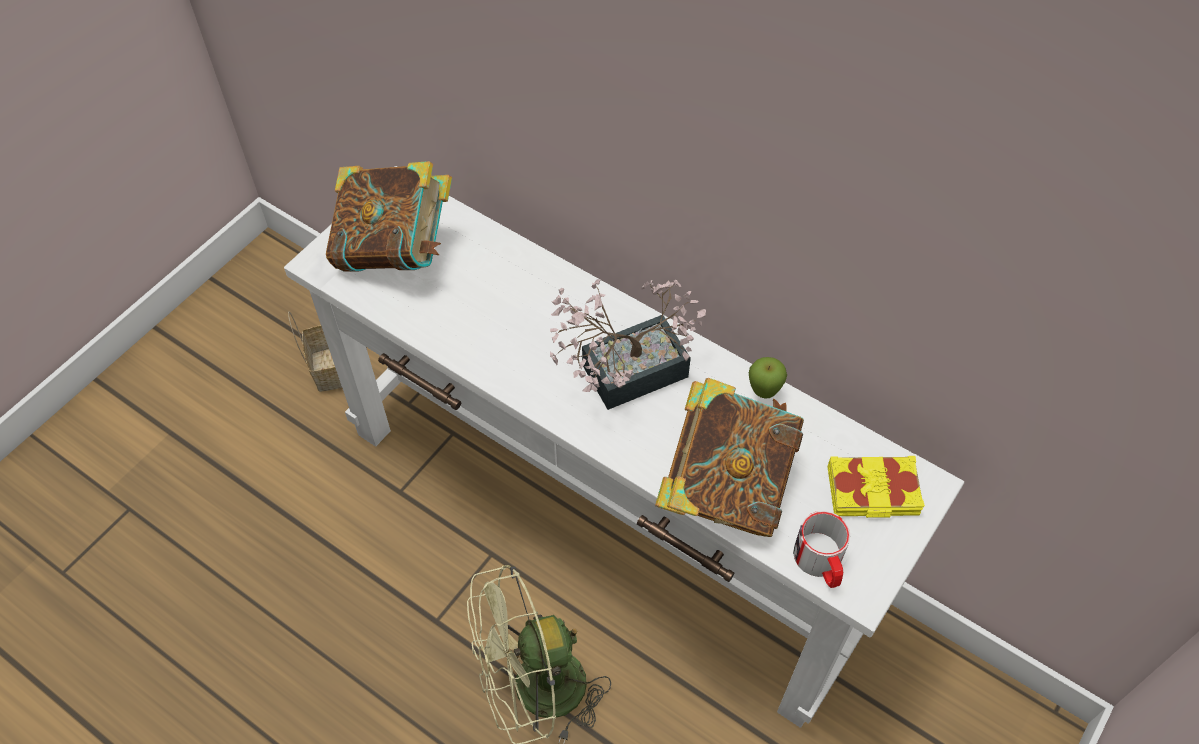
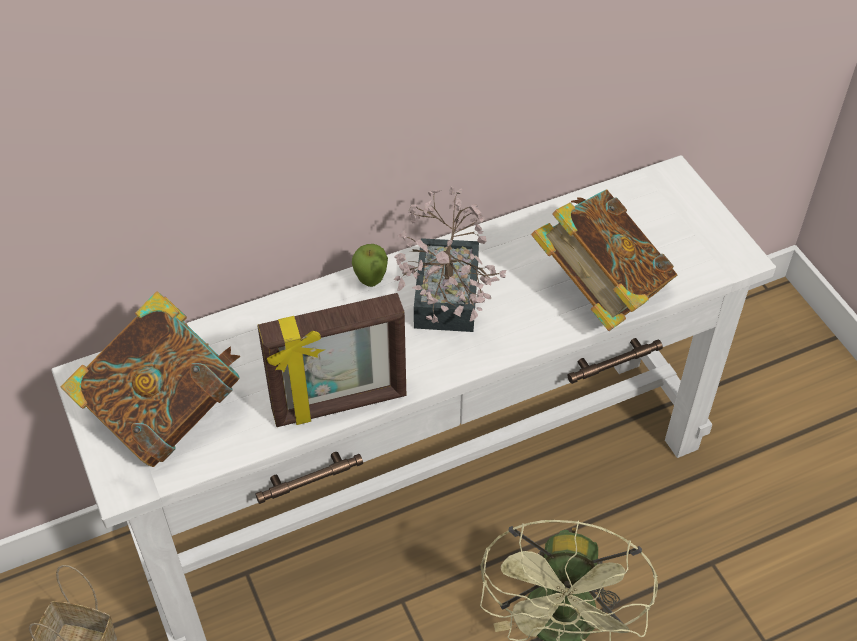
camera: 60 degrees left, 5 degrees down
(469, 354) = (340, 405): none -> picture frame
(763, 392) = (527, 225): apple -> apple (371, 282)
(821, 563) = (703, 267): mug -> none
(873, 492) = (660, 207): yellow book -> none

